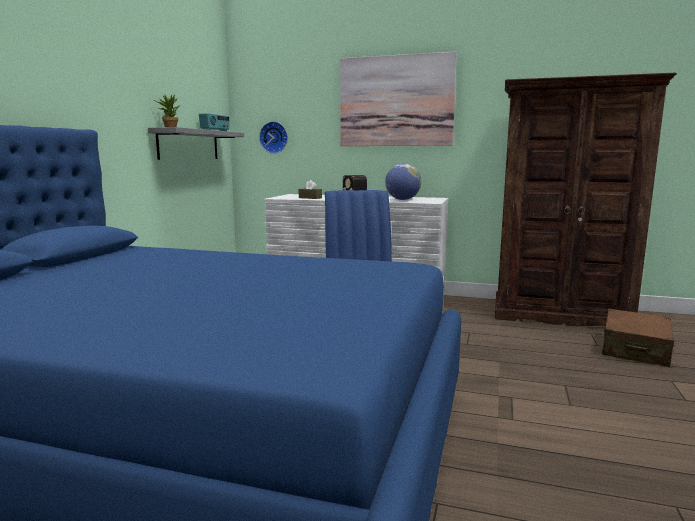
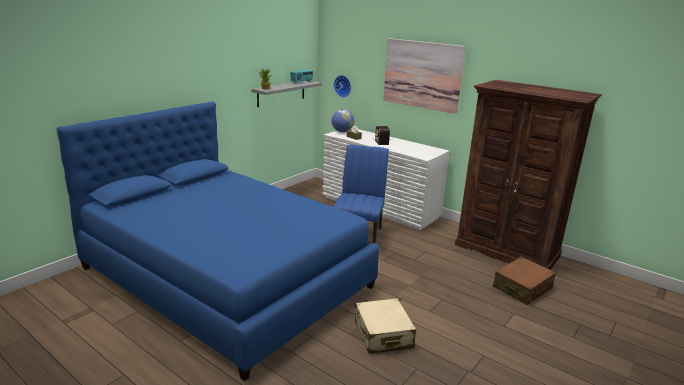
camera: 20 degrees right, 10 degrees up
(402, 200) = (411, 150): globe -> globe (342, 132)
(552, 461) = (383, 334): none -> beige suitcase

